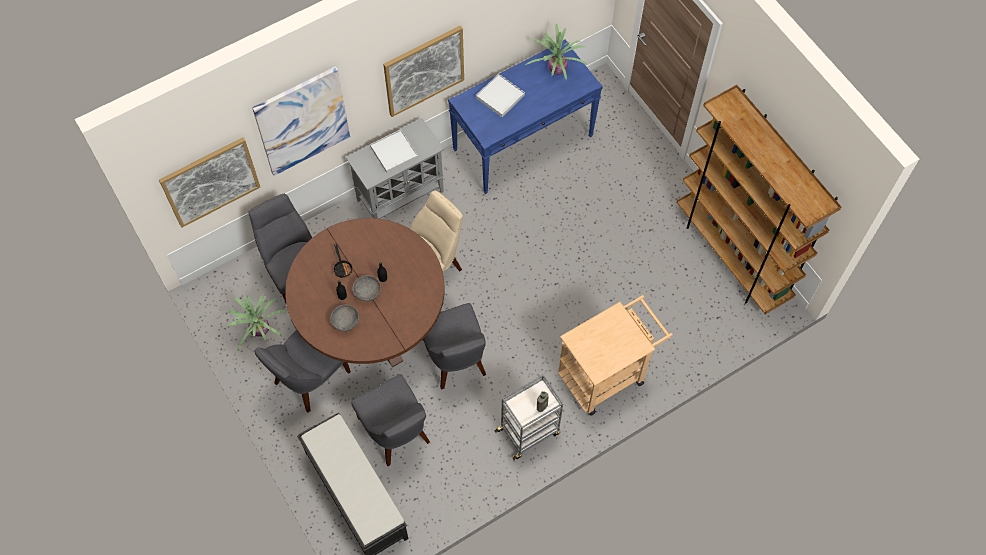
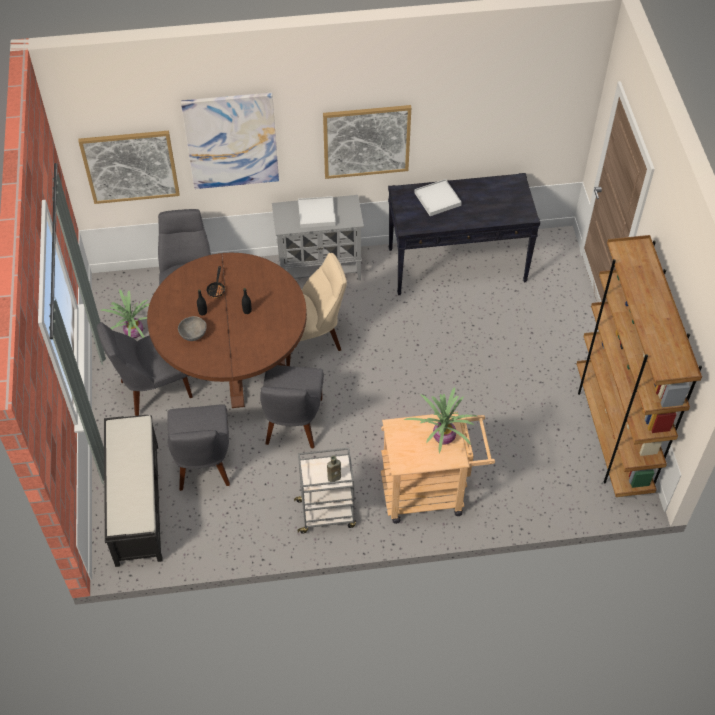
camera: 25 degrees right, 10 degrees down
(367, 292) = (227, 317): grey bowl -> none
(523, 142) = (457, 265): blue console table -> black console table
(556, 69) = (503, 194): potted plant -> potted plant (442, 437)

